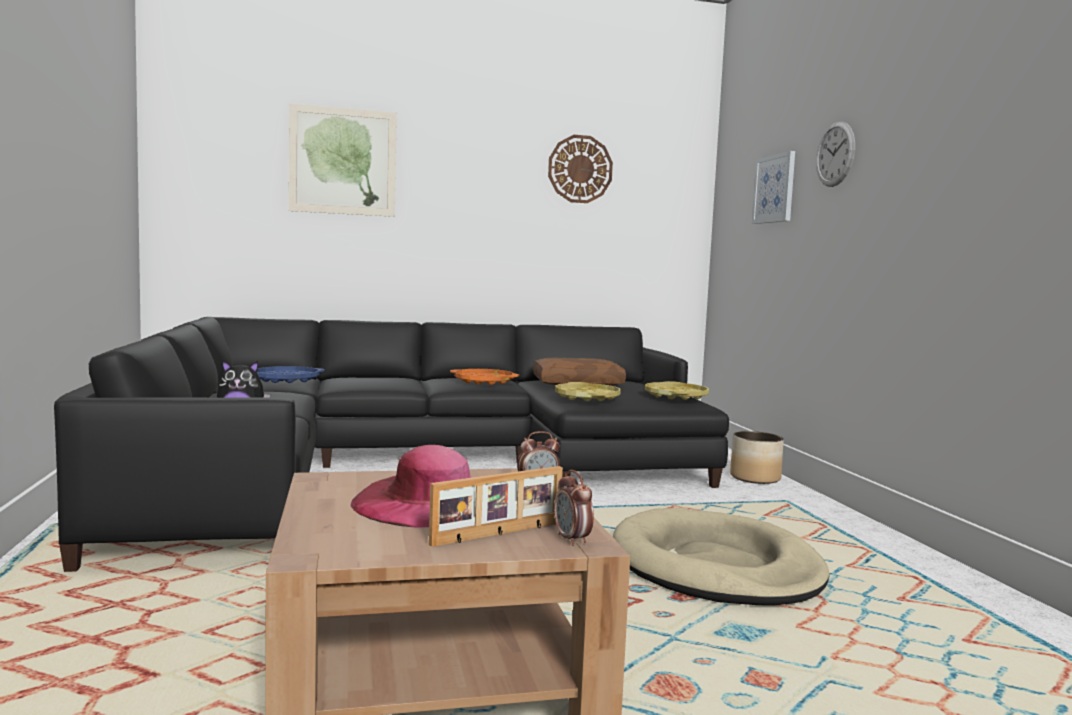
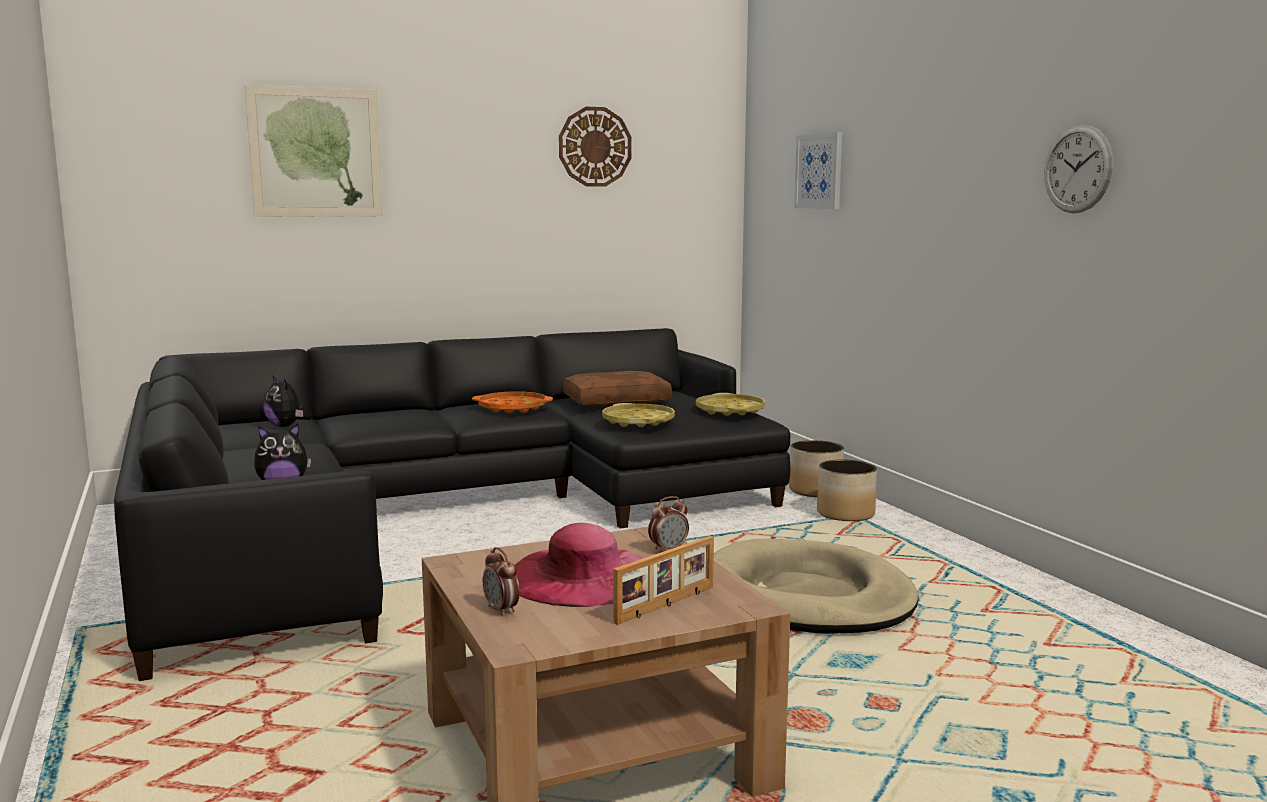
camera: 10 degrees left, 5 degrees up
(286, 379) = (285, 426): blue tray -> plush toy
(572, 540) = (733, 603): alarm clock -> alarm clock (501, 610)
(778, 499) = (846, 514): none -> planter
(835, 154) = (888, 142): wall clock -> wall clock (1077, 169)

